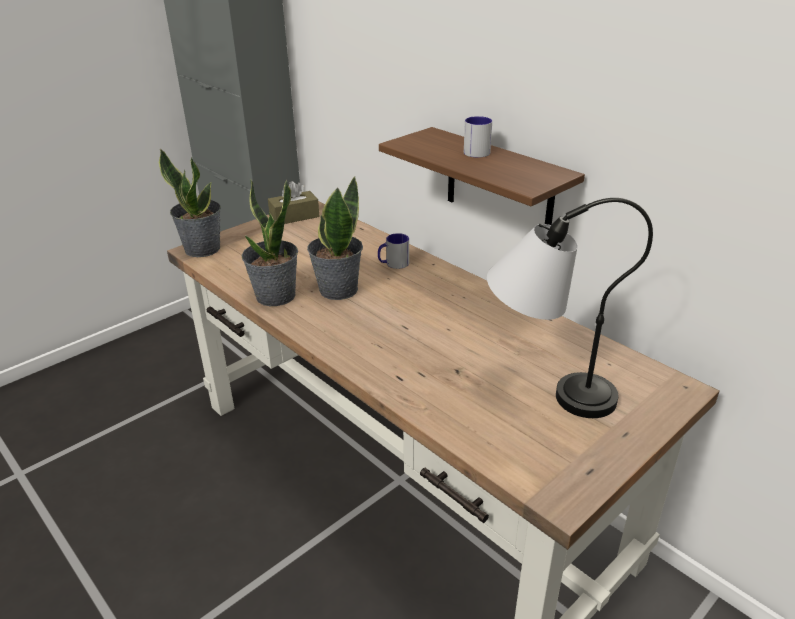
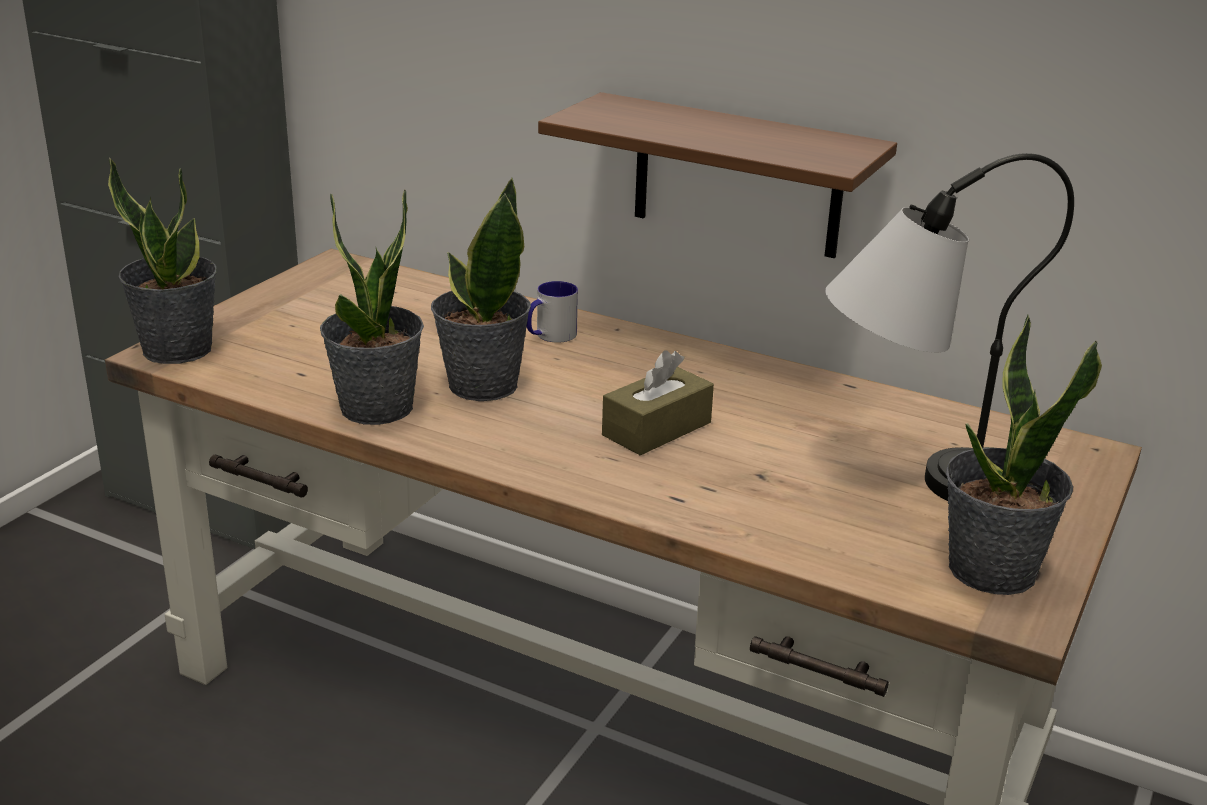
camera: 20 degrees left, 5 degrees down
(294, 216) = (317, 280): brown tissue box -> brown tissue box (656, 429)
(474, 151) = (705, 122): mug -> none
(560, 462) = (991, 570): none -> potted plant

